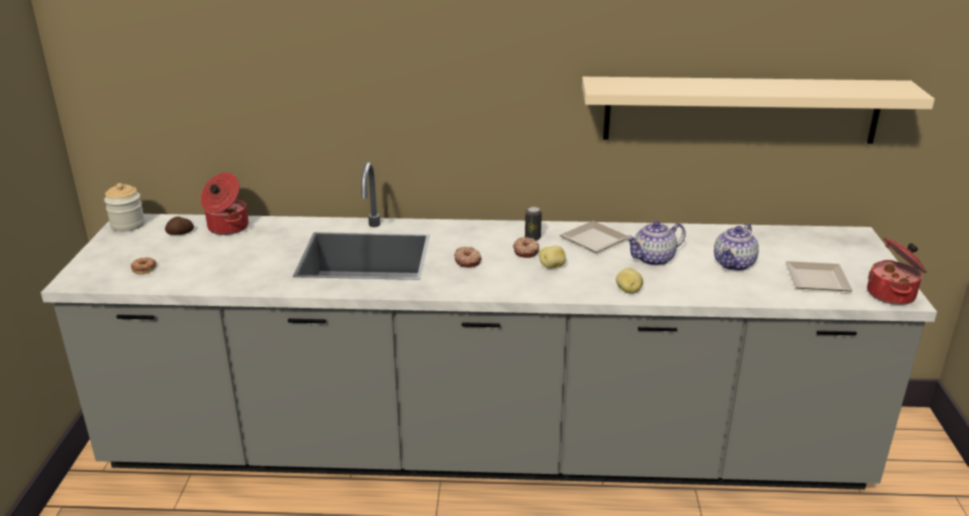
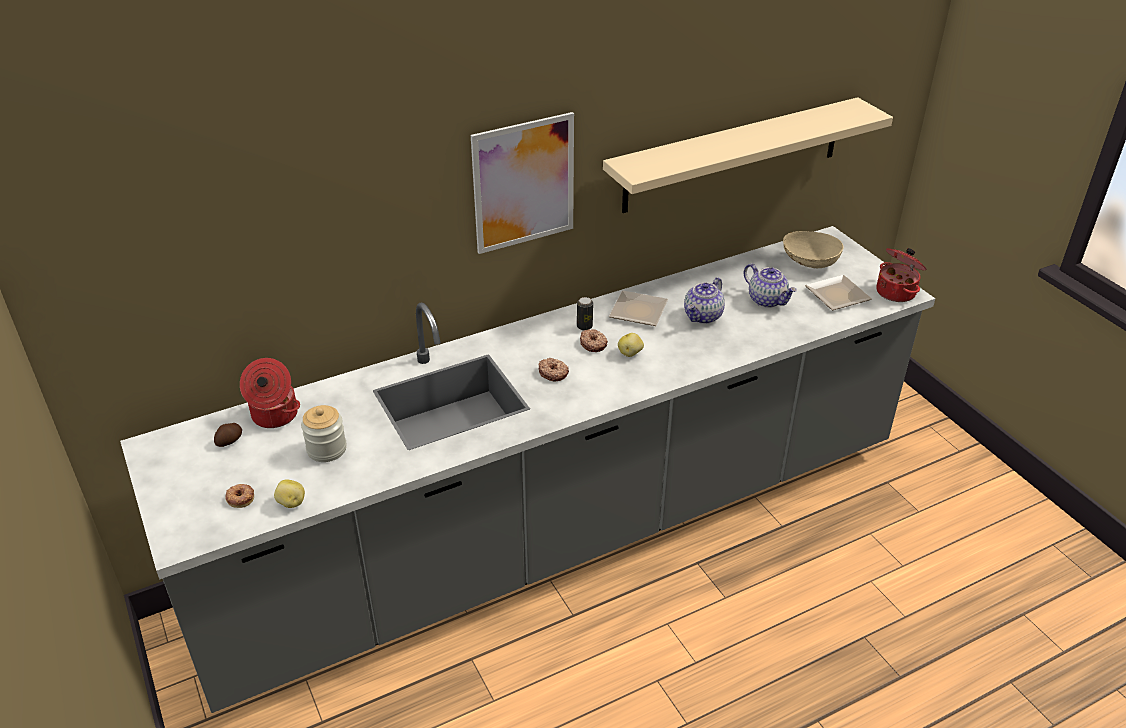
camera: 30 degrees left, 10 degrees up
(128, 225) = (155, 451): jar -> jar (327, 449)
(495, 79) = (524, 183): none -> picture
(628, 291) = (712, 357): potato -> potato (291, 503)
(734, 264) = (767, 300): teapot -> teapot turned 45 degrees counterclockwise
(811, 248) = (809, 263): none -> beige bowl

